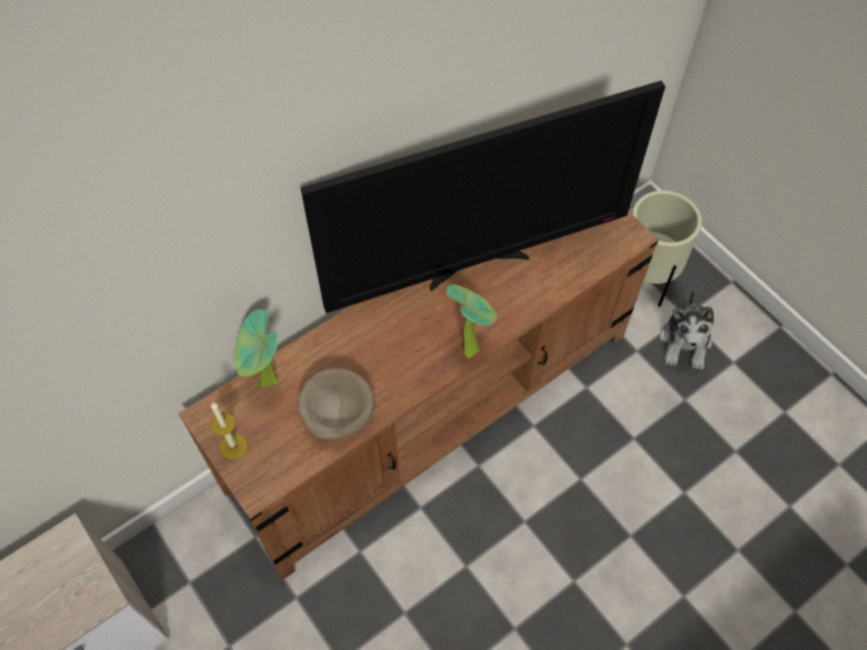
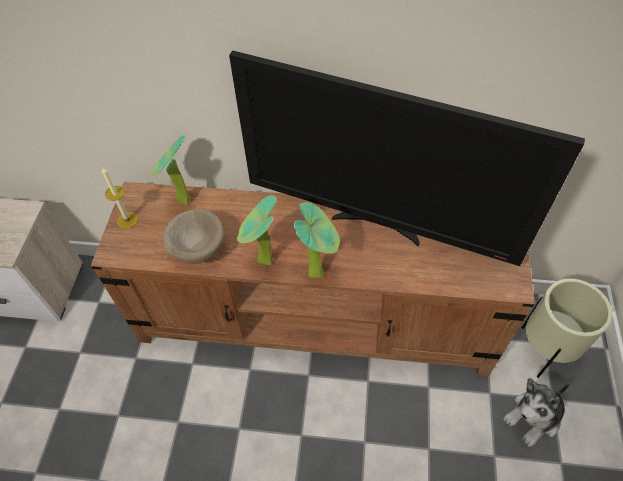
camera: 45 degrees right, 5 degrees down
(414, 379) = (262, 263): none -> potted plant

